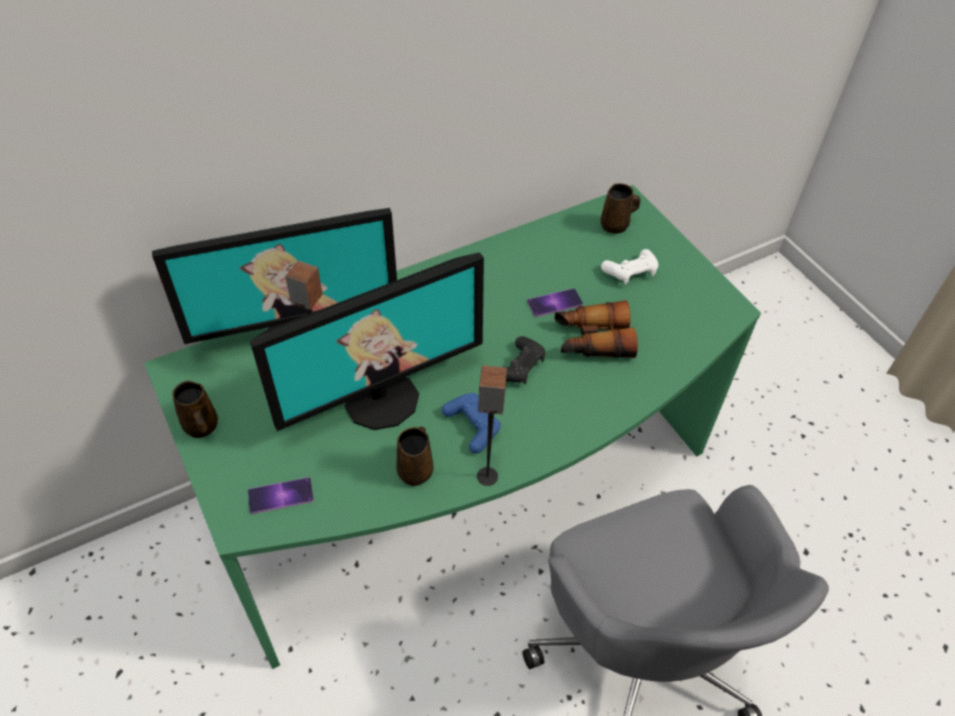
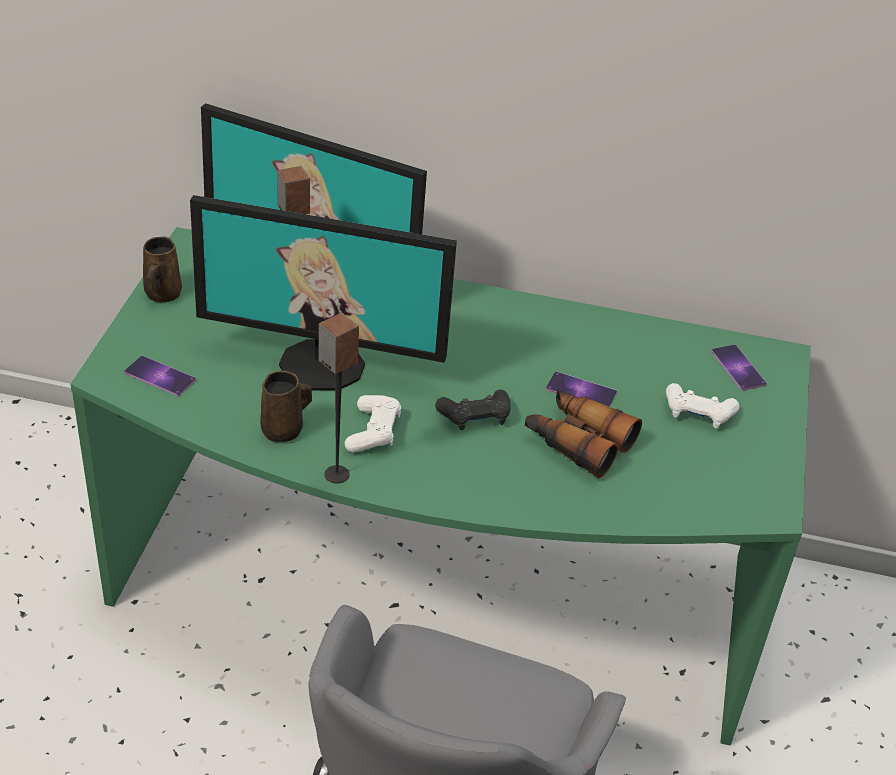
camera: 40 degrees right, 10 degrees down
(472, 426) = (373, 432): blue game controller -> white game controller
(616, 225) = (738, 368): brown mug -> phone

